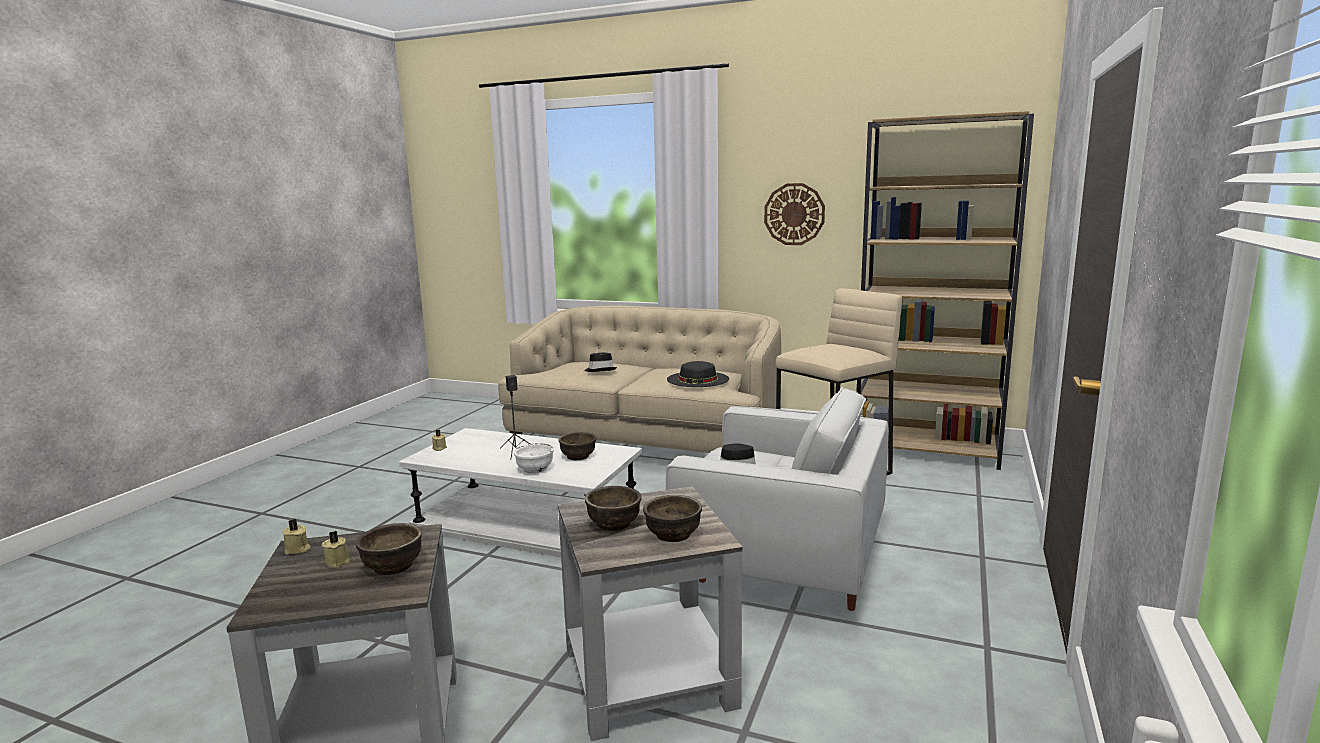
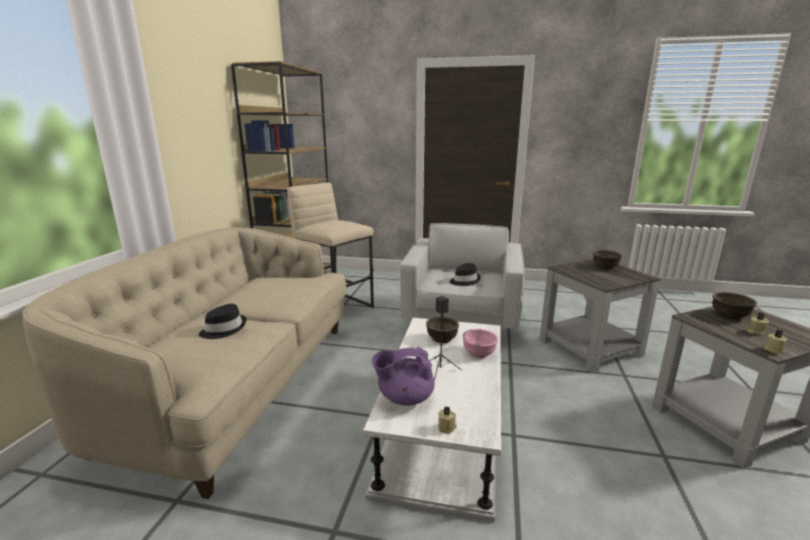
camera: 100 degrees left, 5 degrees up
(488, 438) = (404, 398): none -> purple teapot
(535, 469) = (478, 353): white bowl -> pink bowl
(613, 524) = (610, 277): brown bowl -> none
(698, 379) = (293, 283): black hat -> none
(794, 214) = (198, 135): wall clock -> none

